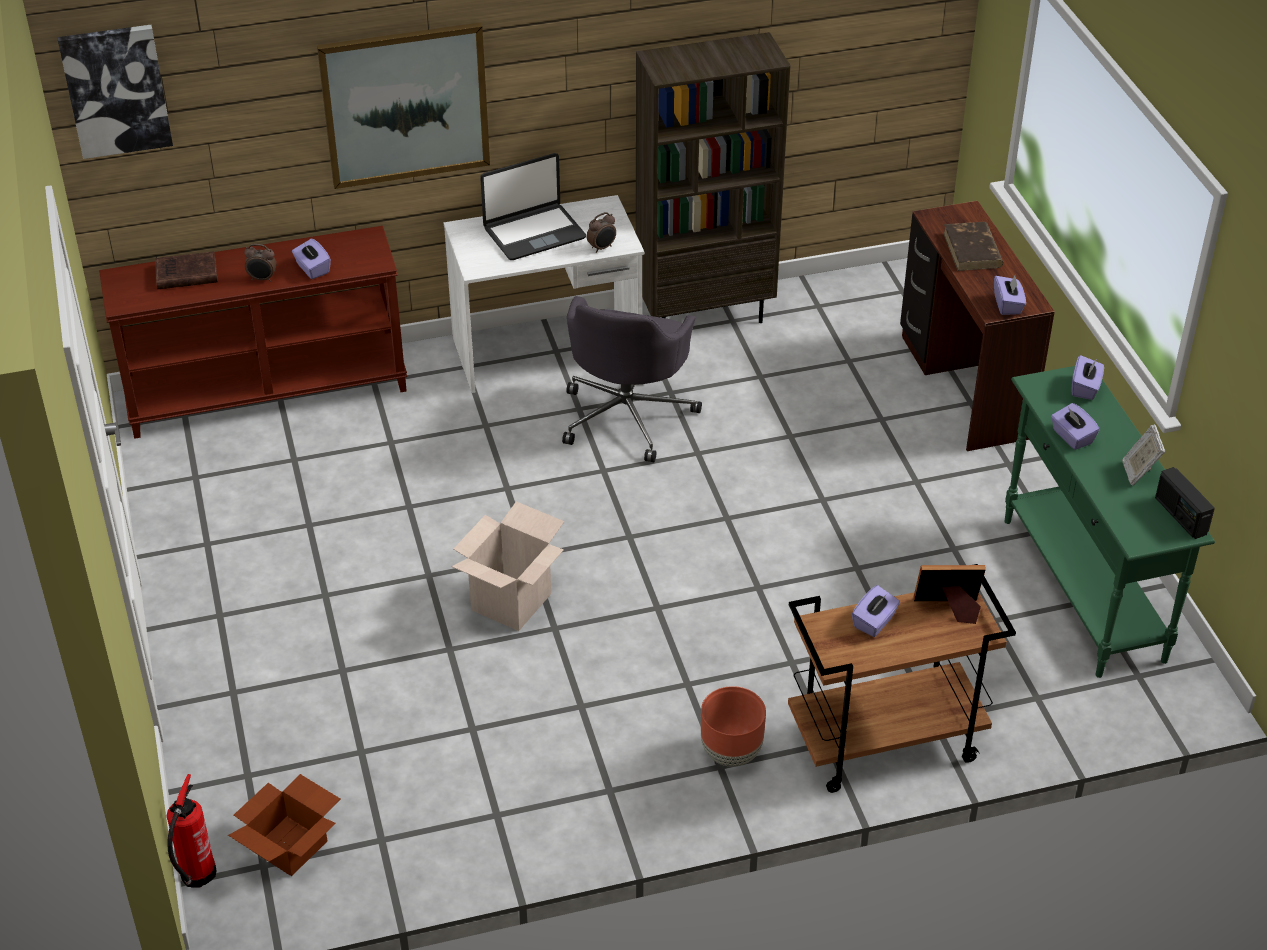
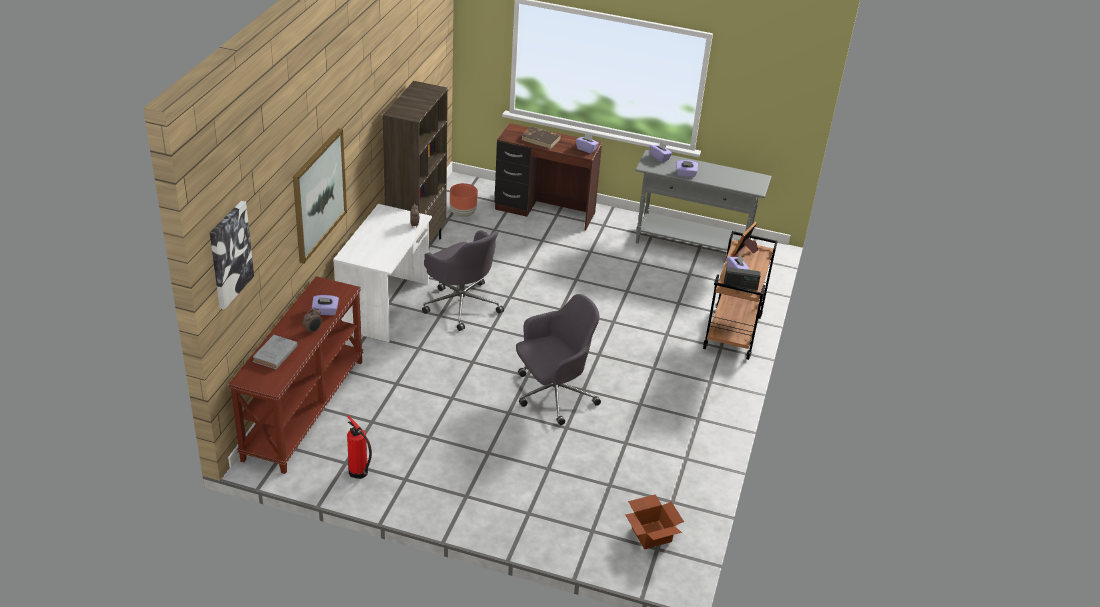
camera: 60 degrees left, 5 degrees down
(185, 275) = (274, 355): brown book -> grey book
(196, 876) = (646, 576): fire extinguisher -> fire extinguisher (359, 473)
(511, 602) = (553, 395): cardboard box -> grey office chair
(534, 233) = (378, 238): laptop -> none
(730, 753) = (704, 375): brown planter -> brown planter (462, 214)
(1082, 590) = (692, 246): green console table -> grey console table
(1139, 472) = (720, 171): picture frame -> none
(1180, 516) = (752, 175): radio -> radio (740, 286)

